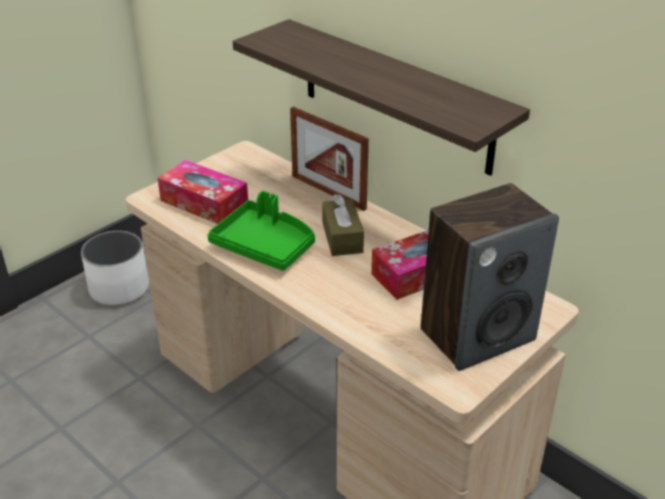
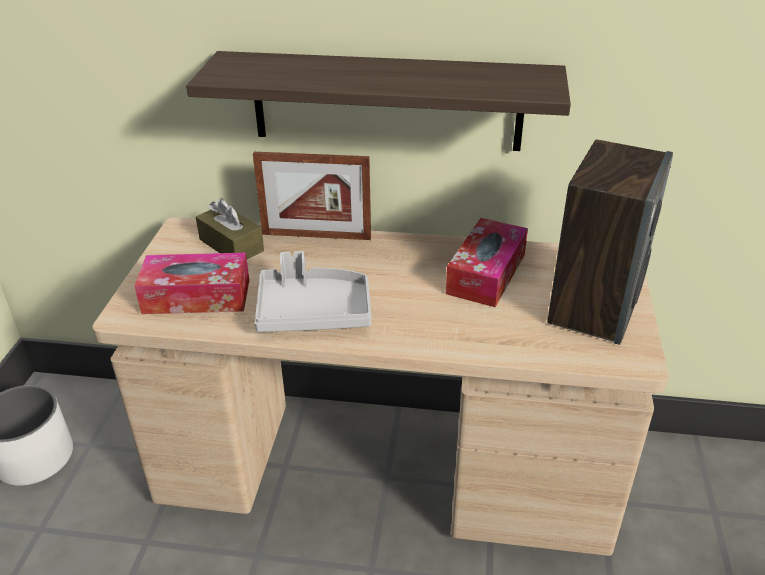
camera: 35 degrees left, 0 degrees up
(265, 245) = (313, 312): green tray -> grey tray
(342, 237) = (379, 272): brown tissue box -> brown tissue box (231, 245)

